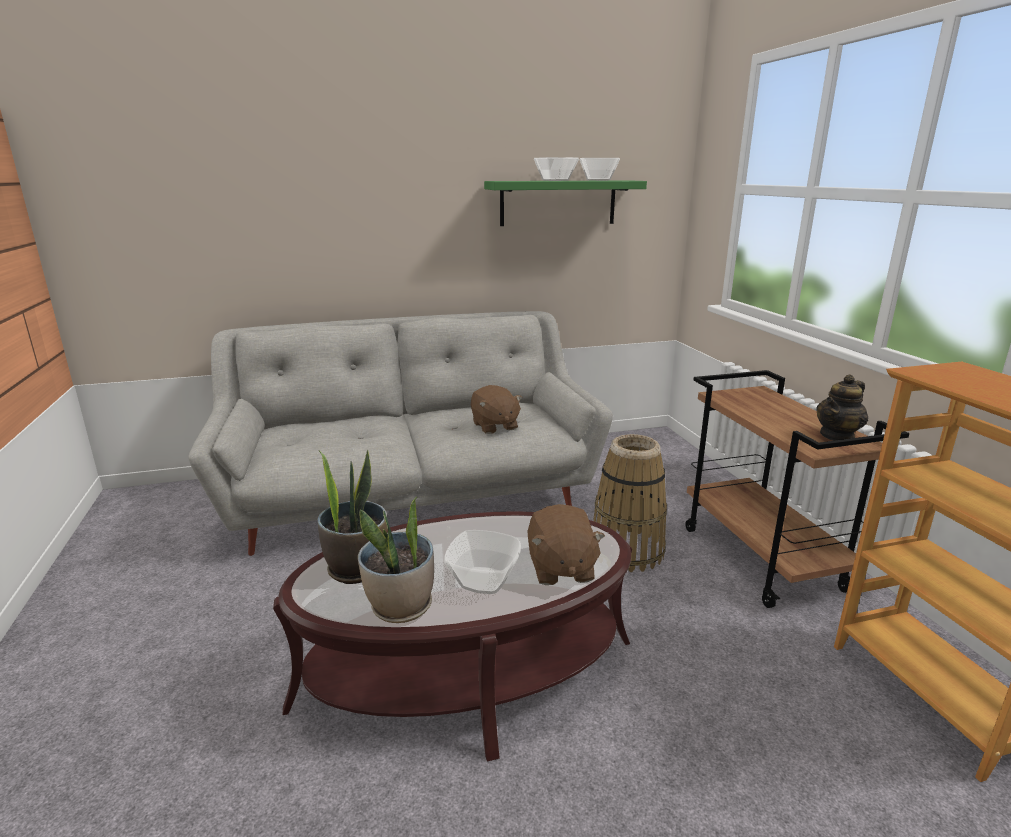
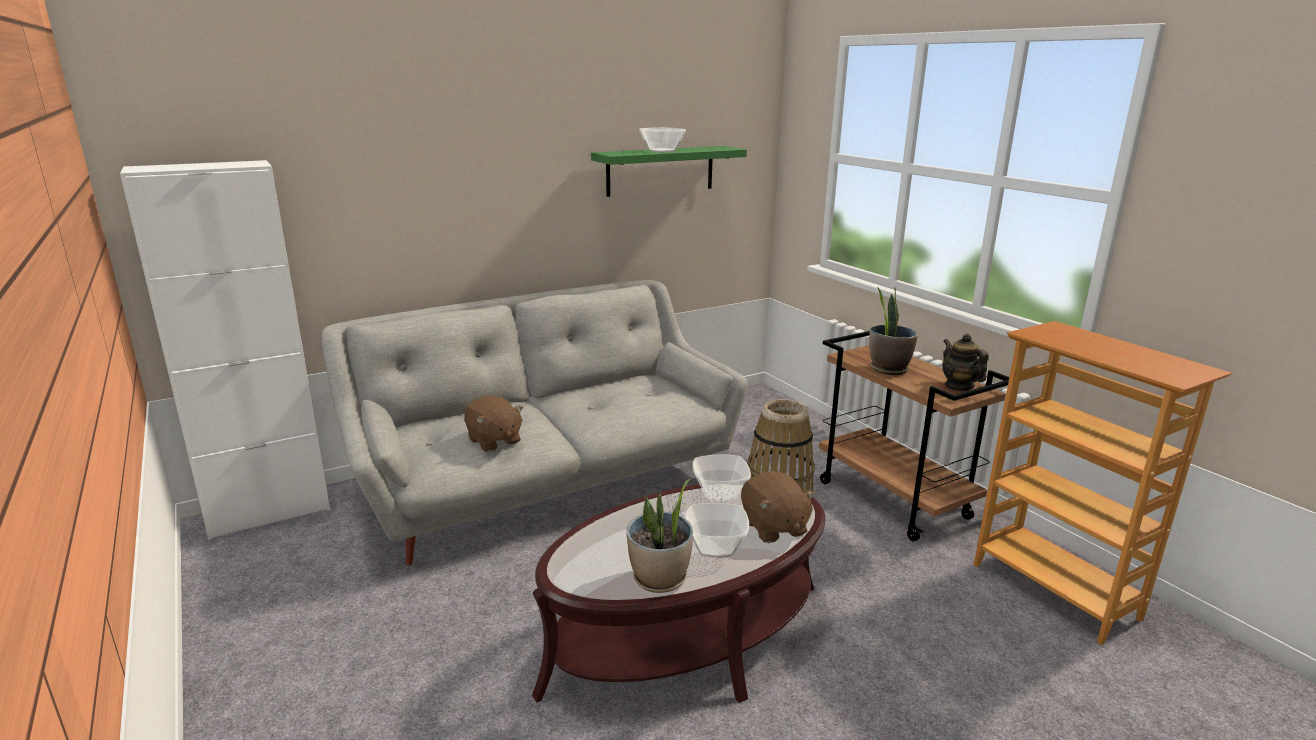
camera: 15 degrees left, 0 degrees up
(170, 493) = (269, 512): none -> white cabinet
(356, 568) = (596, 553): potted plant -> potted plant (888, 369)
(494, 426) = (636, 403): brown plush toy -> brown plush toy (494, 441)
(599, 180) = (701, 148): bowl -> bowl (721, 493)
(837, 436) = (959, 386): teapot -> teapot turned 120 degrees clockwise

